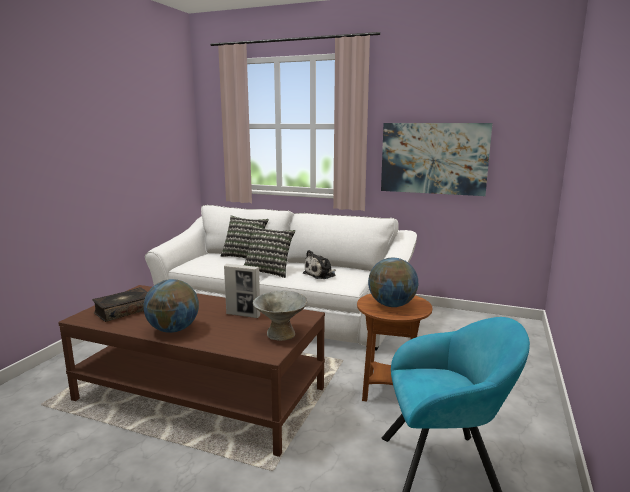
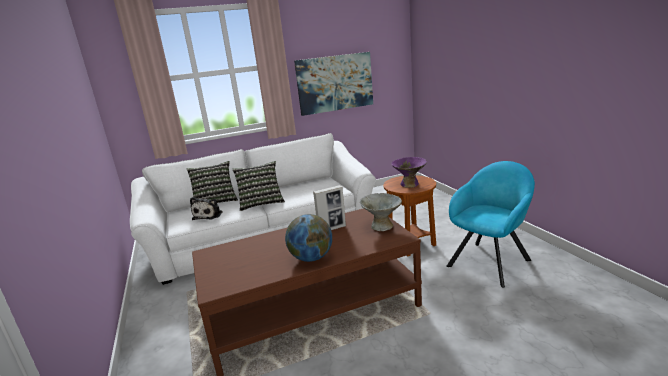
camera: 40 degrees left, 5 degrees up
(124, 311) = (237, 269): book -> none
(321, 274) = (305, 190): plush toy -> plush toy (209, 215)
(392, 305) = (409, 184): globe -> purple bowl

